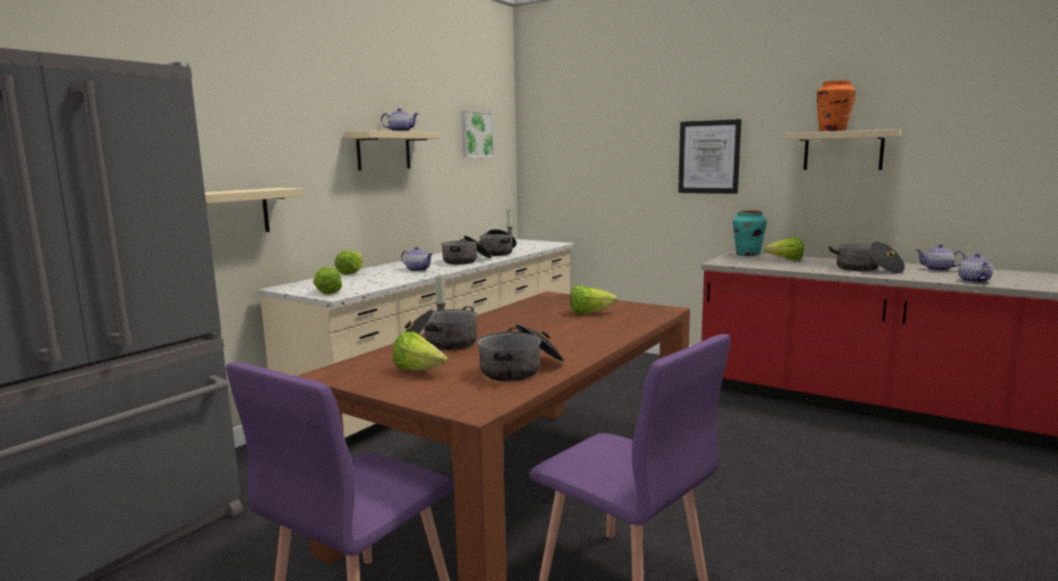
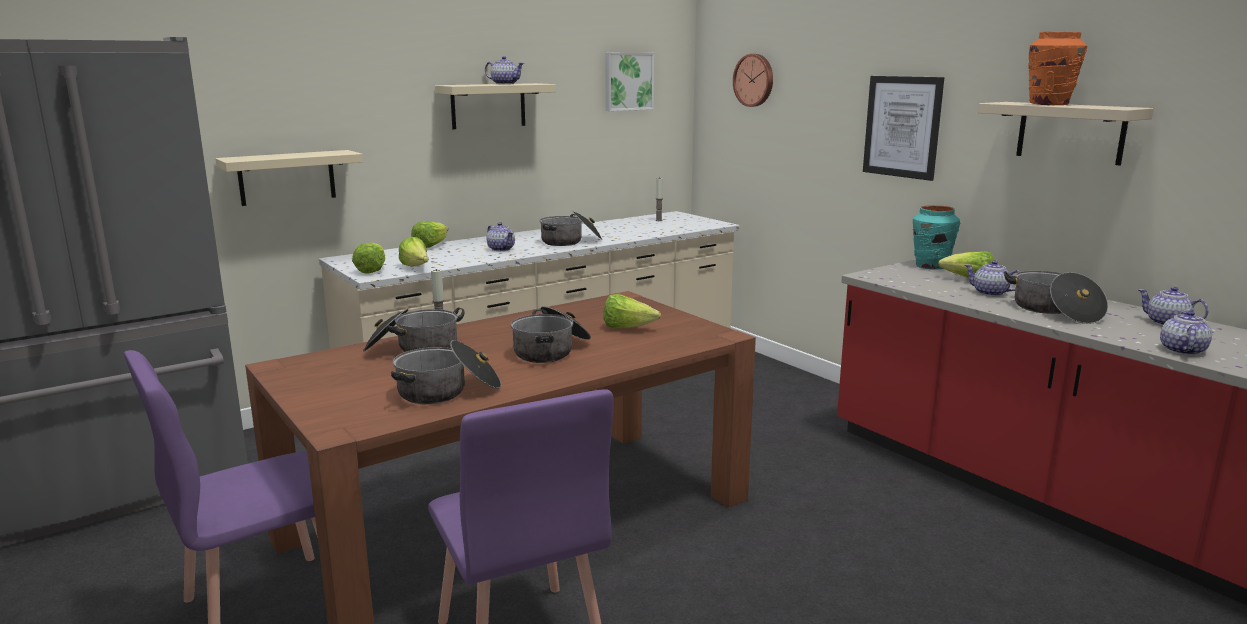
camera: 20 degrees right, 5 degrees up
(419, 371) = (355, 376): lettuce -> lettuce (416, 268)
(498, 252) = (626, 232): cooking pot -> cooking pot (551, 350)
(575, 131) = (754, 80): none -> wall clock
(812, 264) = (990, 293): none -> teapot

